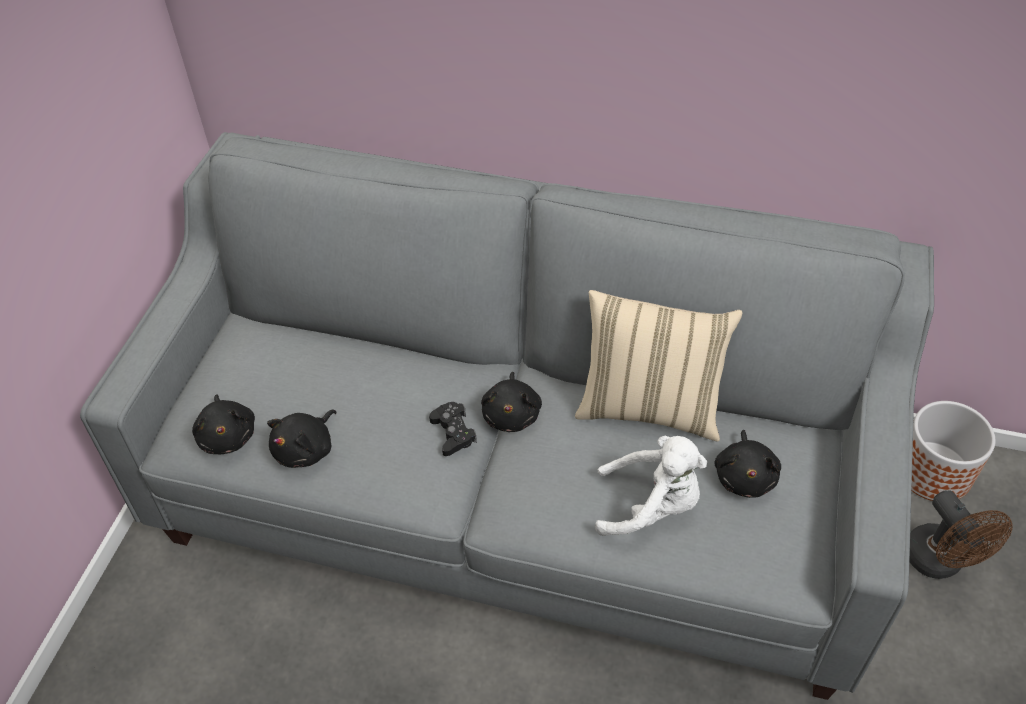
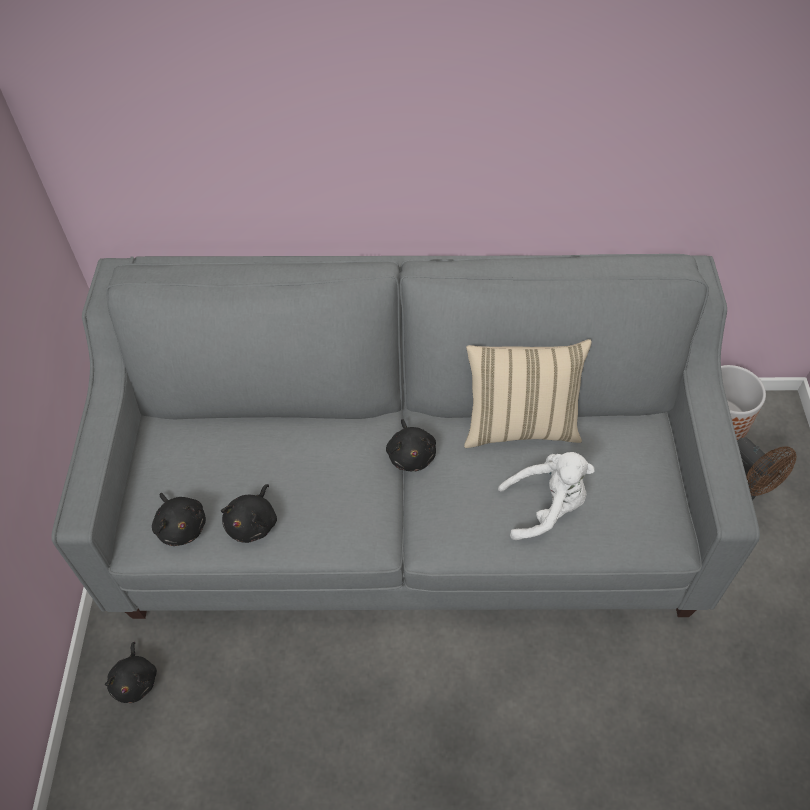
camera: 15 degrees left, 5 degrees up
(453, 433) = (370, 481): black game controller -> none
(745, 476) = (609, 466): black plush toy -> black plush toy (135, 680)

